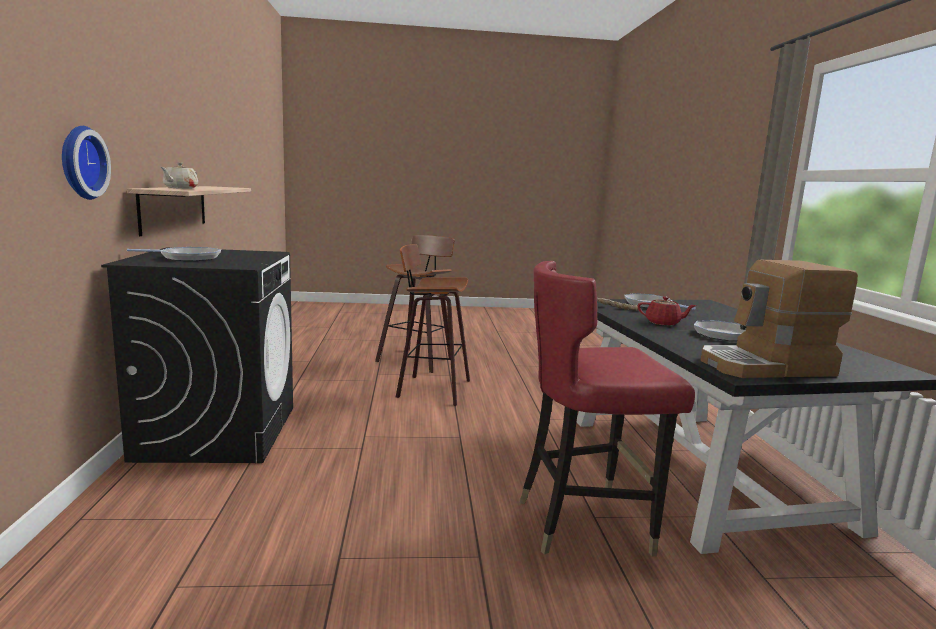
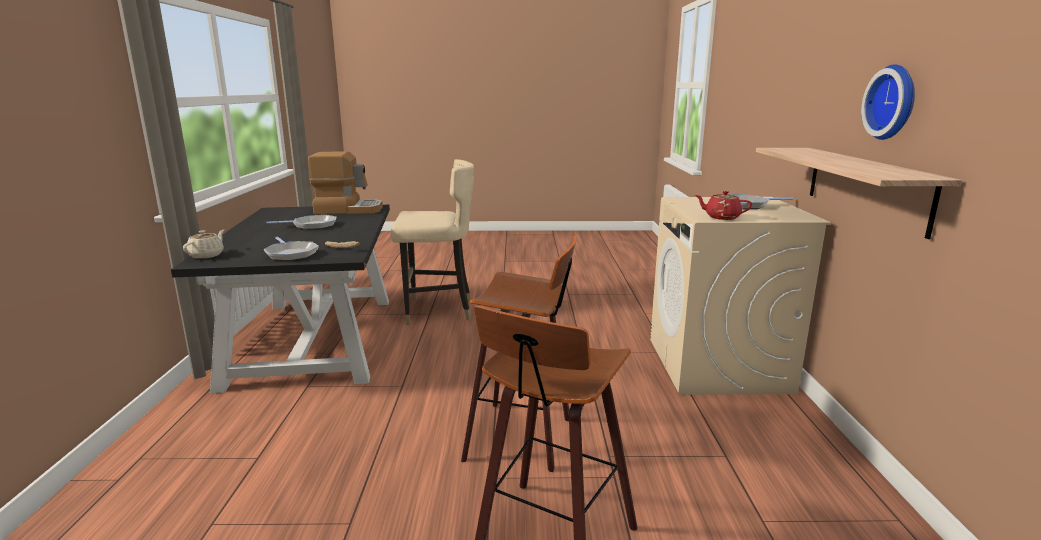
camera: 175 degrees left, 5 degrees up
(79, 162) = (781, 122): wall clock -> wall clock (894, 102)
(180, 188) = (813, 153): beige teapot -> beige teapot (207, 255)
(218, 432) = (717, 365): black washing machine -> beige washing machine
(584, 523) = (437, 311): red chair -> beige chair
(663, 323) = (336, 234): red teapot -> red teapot (721, 217)

